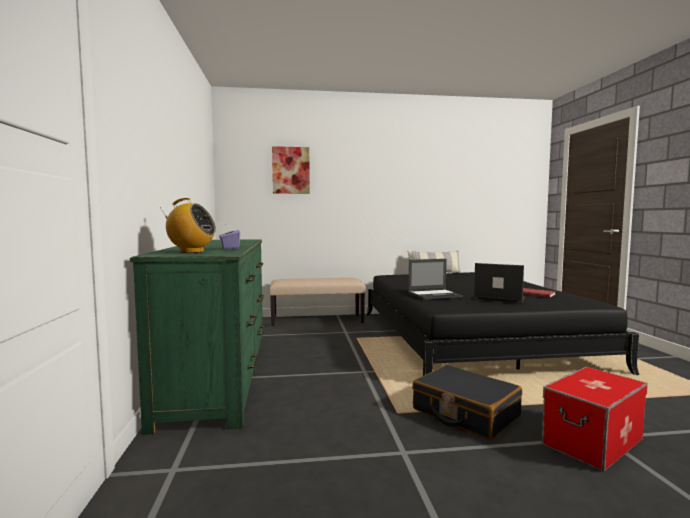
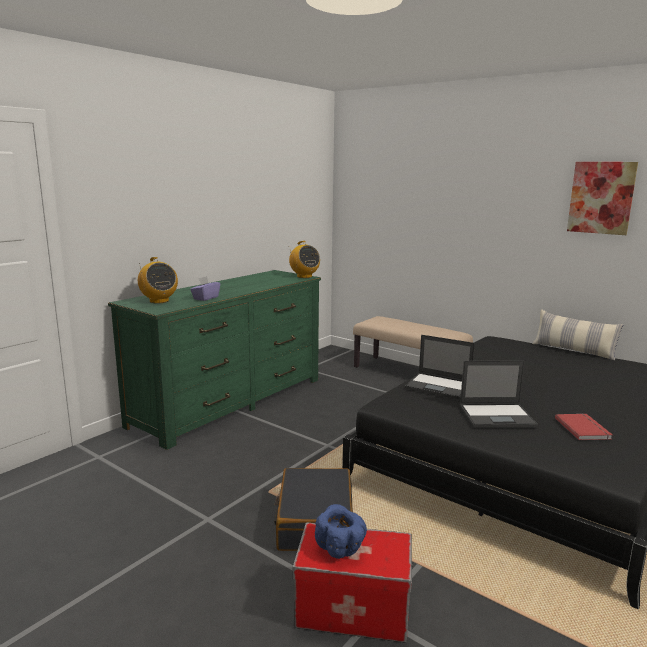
camera: 45 degrees right, 10 degrees up
(248, 239) = (304, 276): none -> radio
(291, 170) = (405, 188): picture -> picture (601, 198)
(498, 298) = (497, 416): laptop -> laptop turned 105 degrees clockwise
(591, 387) = (340, 547): none -> blue bowl

